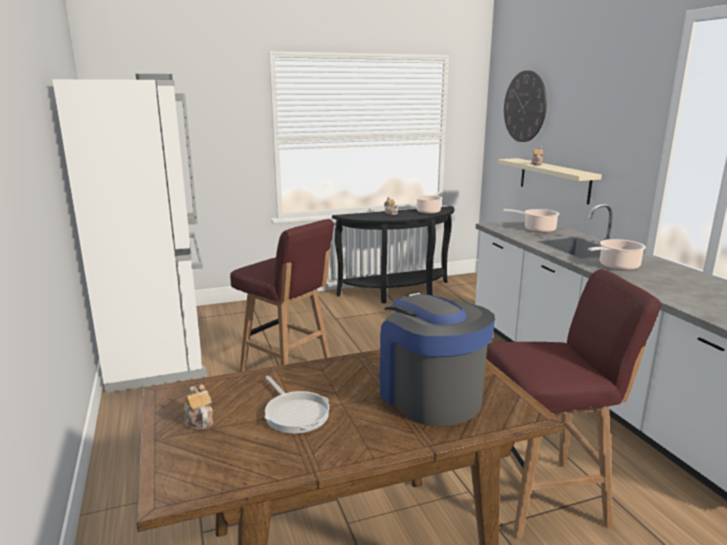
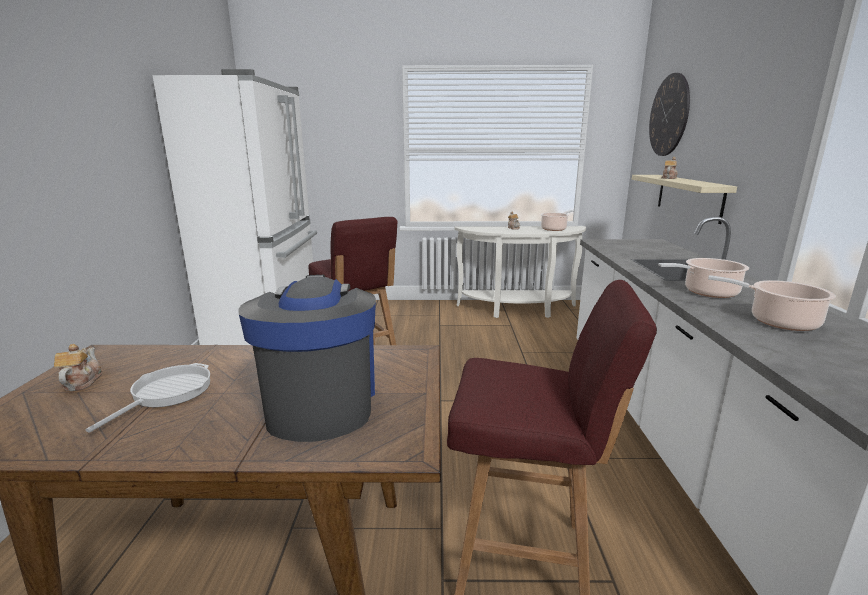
camera: 20 degrees right, 0 degrees up
(295, 413) = (167, 393): frying pan -> frying pan turned 150 degrees counterclockwise
(399, 293) = (518, 310): black console table -> white console table
(537, 230) = (646, 249): cooking pot -> cooking pot (778, 321)

